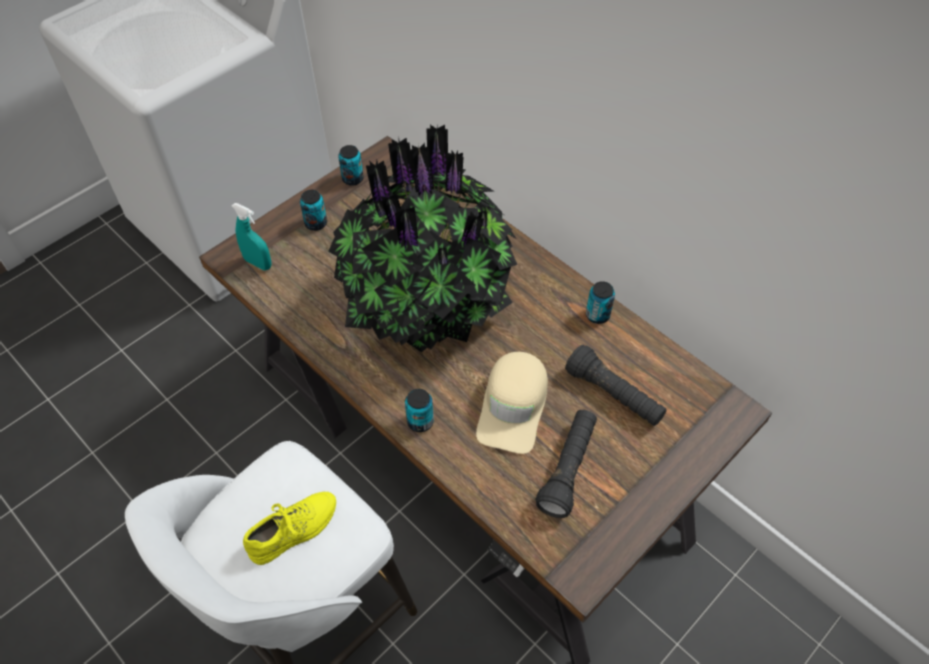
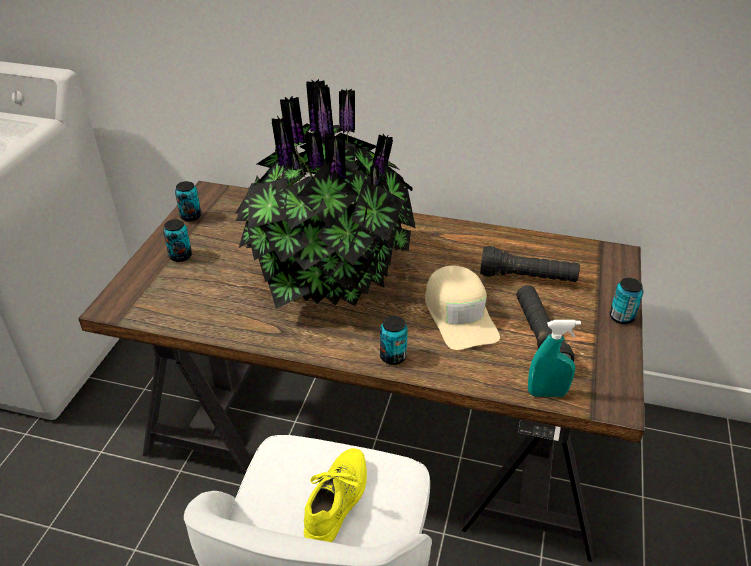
camera: 30 degrees left, 15 degrees down
(258, 263) = (145, 302): turquoise spray bottle -> turquoise spray bottle (547, 393)
(597, 315) = (469, 235): can -> can (621, 317)

